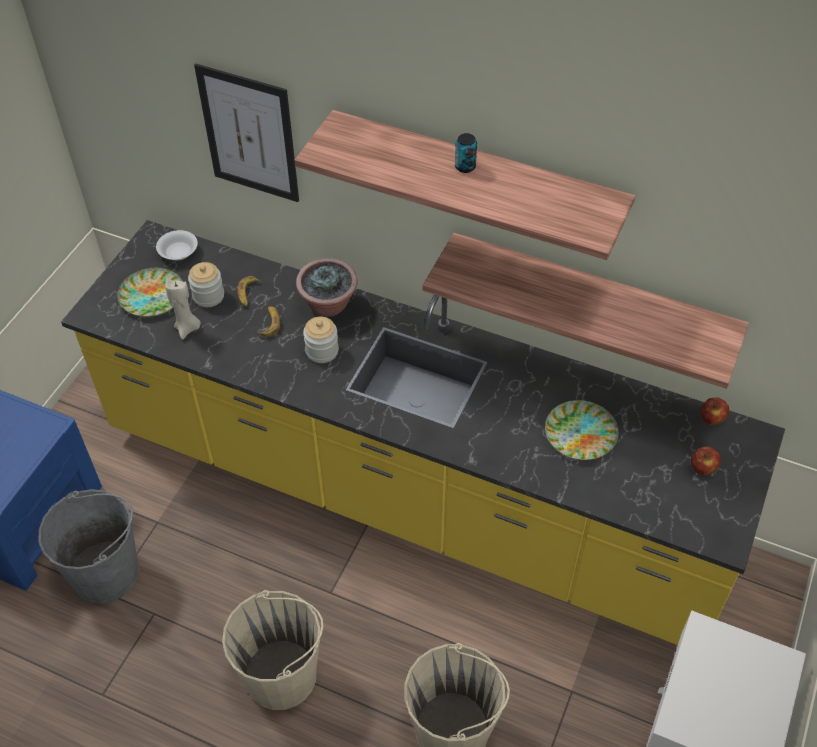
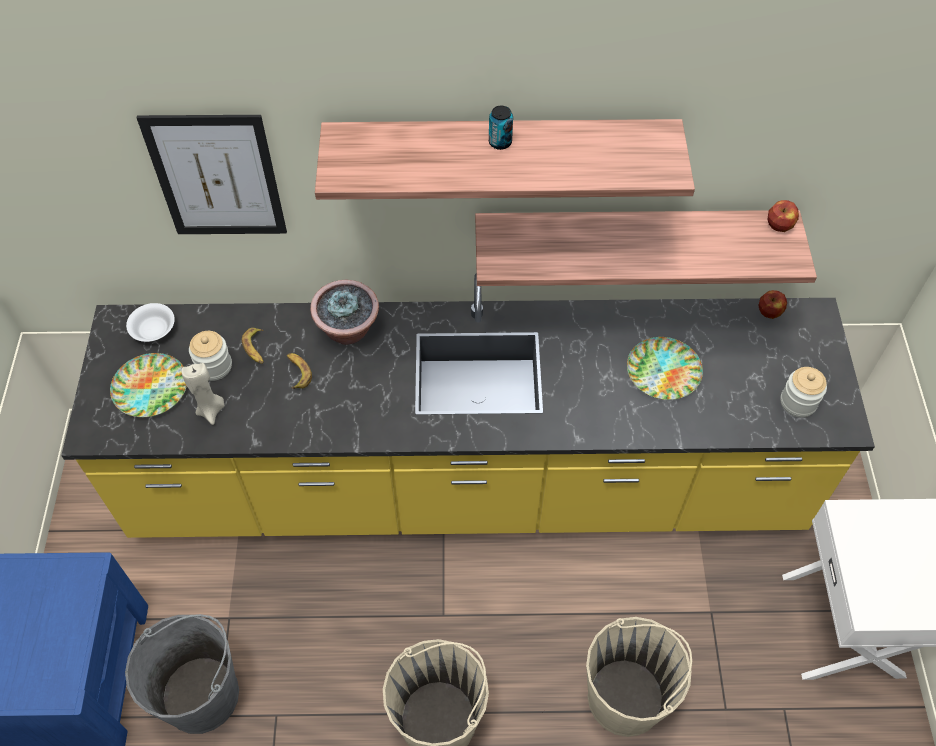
camera: 25 degrees left, 5 degrees up
(322, 351) = (368, 382): jar -> jar (798, 402)
(703, 468) = (788, 363): apple -> apple (780, 225)

